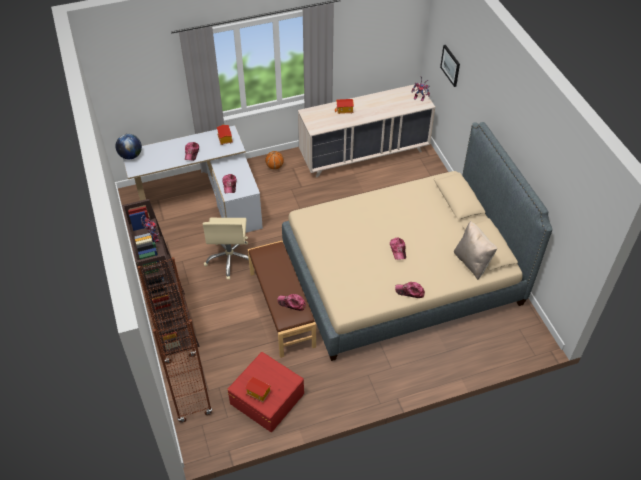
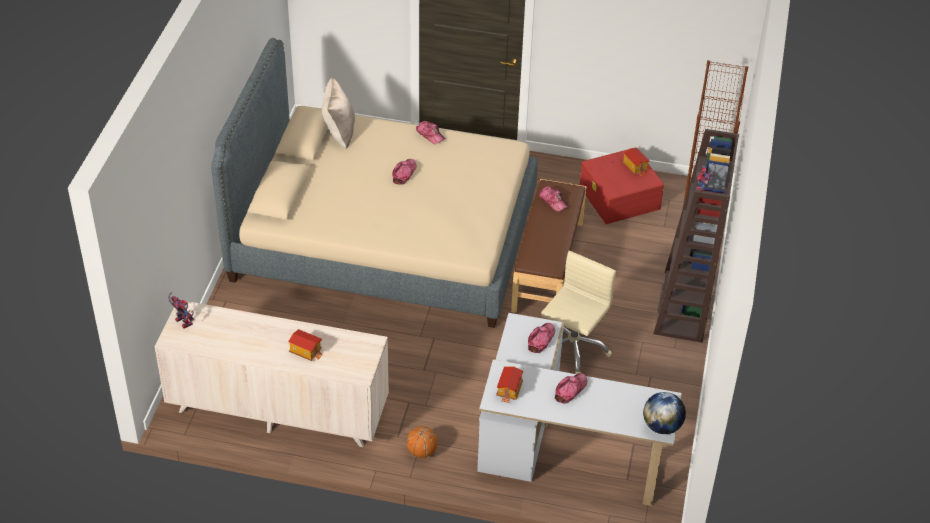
camera: 150 degrees left, 5 degrees down
(450, 65) = (159, 228): picture -> none

